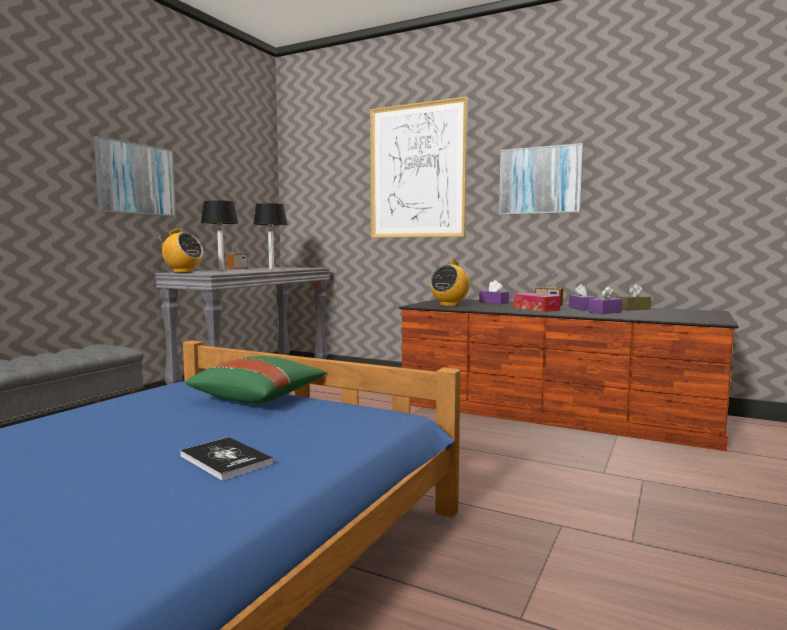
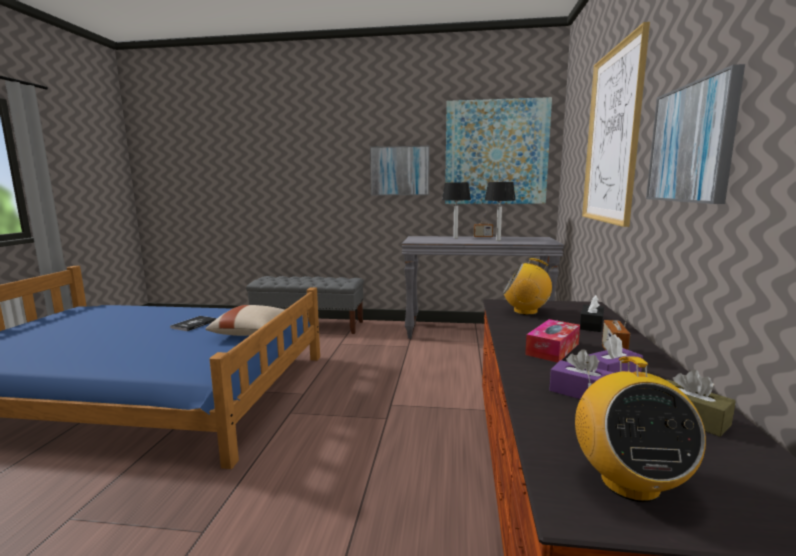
camera: 70 degrees right, 5 degrees up
(183, 272) = (420, 237): radio -> radio (629, 482)
(226, 460) = (130, 349): book -> book (194, 324)
(232, 172) = (496, 152): none -> picture
(259, 398) = (252, 332): green pillow -> beige pillow
(493, 303) = (591, 325): purple tissue box -> black tissue box

